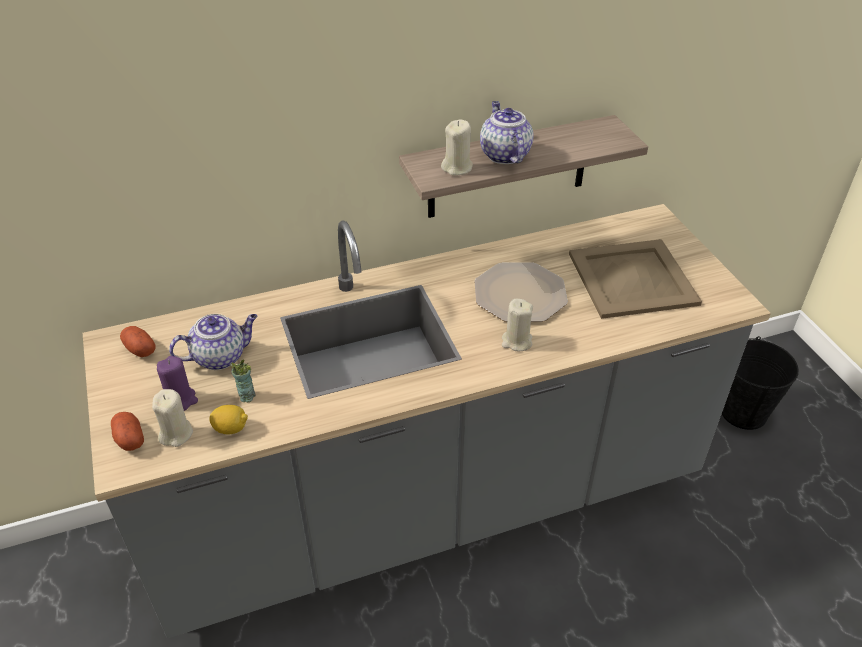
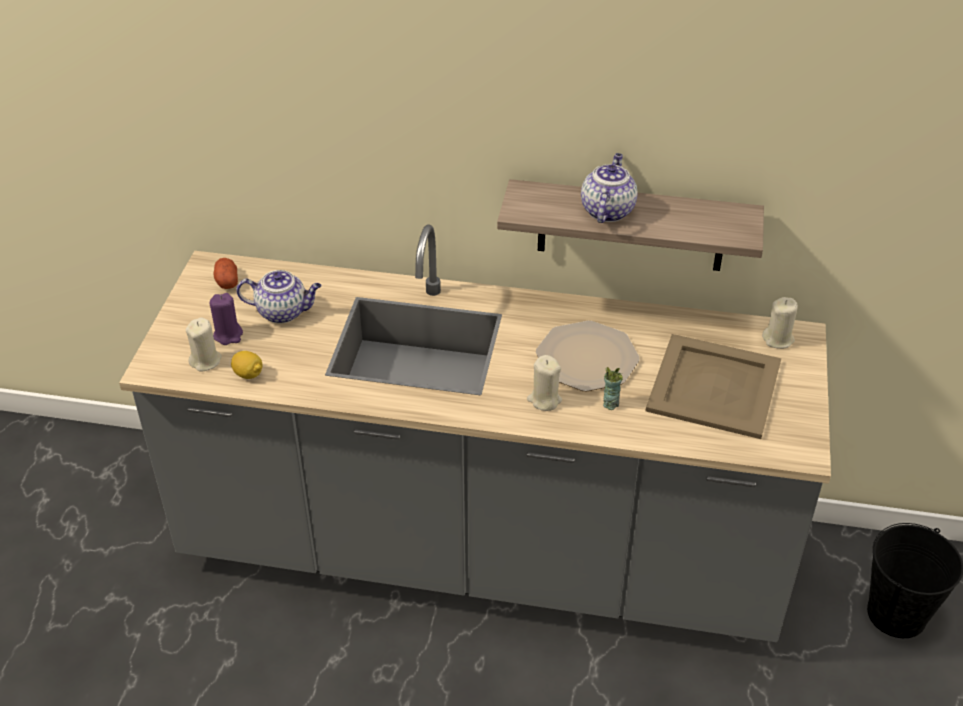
camera: 30 degrees right, 0 degrees up
(129, 438) = (170, 350): potato -> none
(246, 396) = (279, 353): cup -> cup (610, 403)
(457, 167) = (550, 208): beige candle -> beige candle (778, 339)

